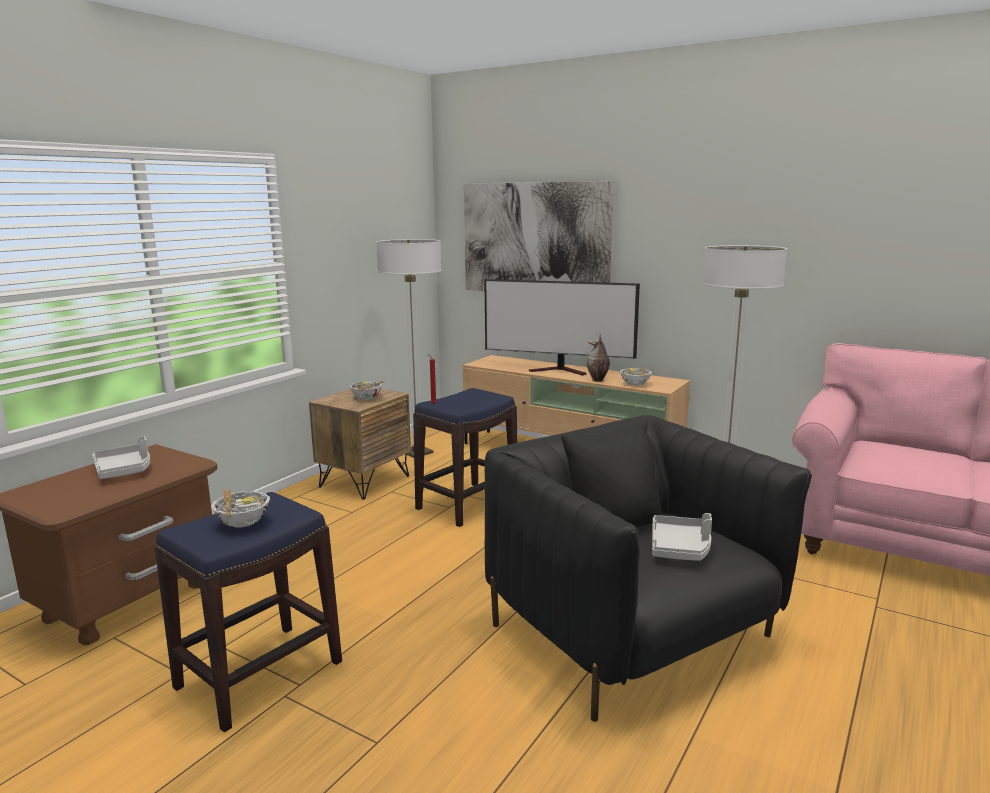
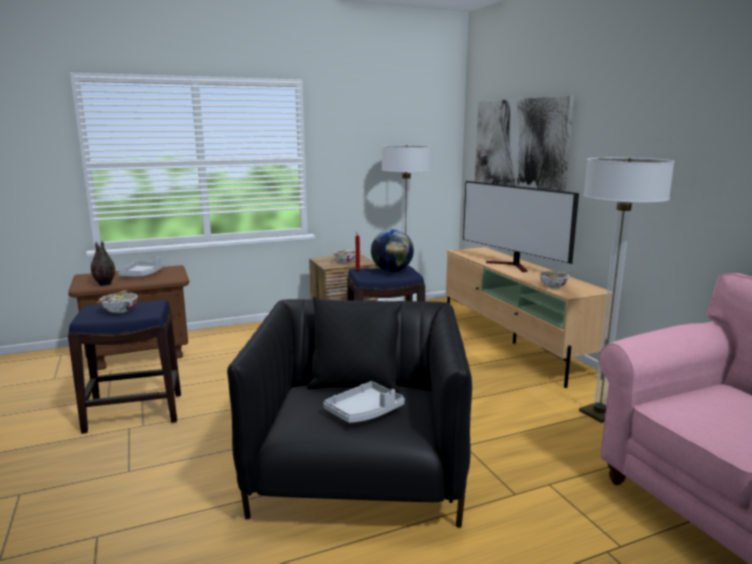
camera: 35 degrees right, 0 degrees up
(470, 397) = (391, 271): none -> globe
(598, 380) = (527, 278): vase -> vase (104, 284)

